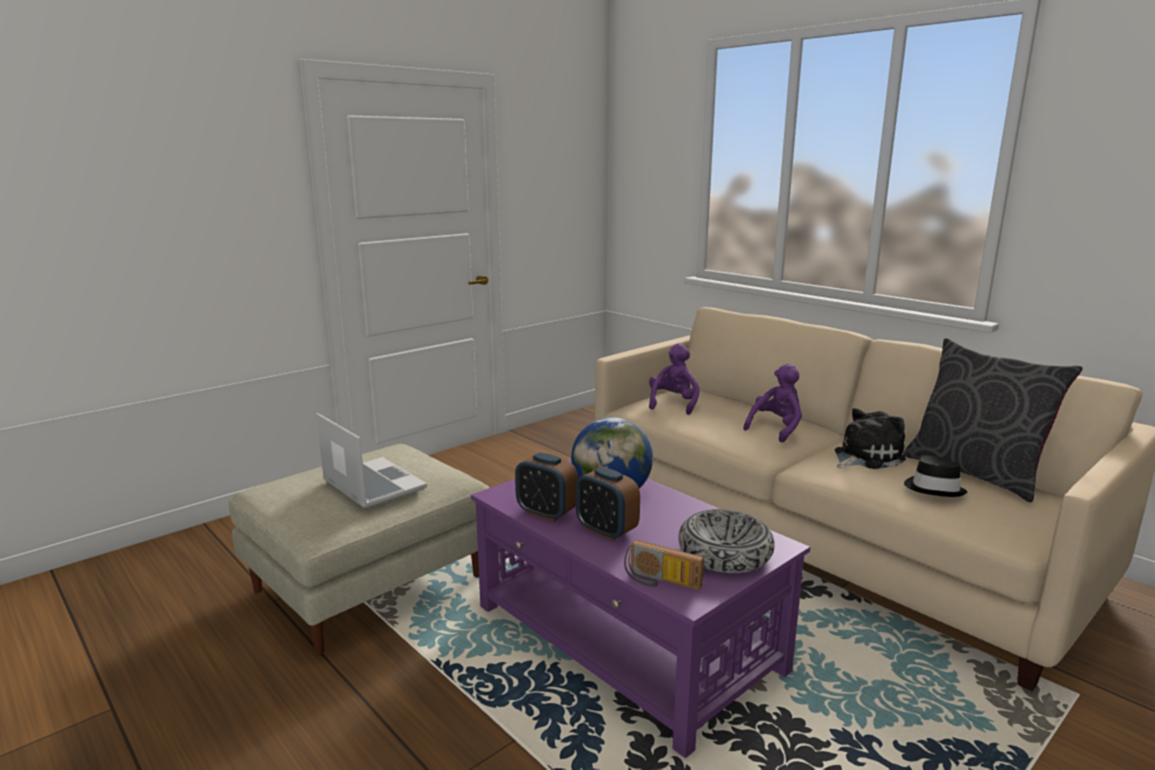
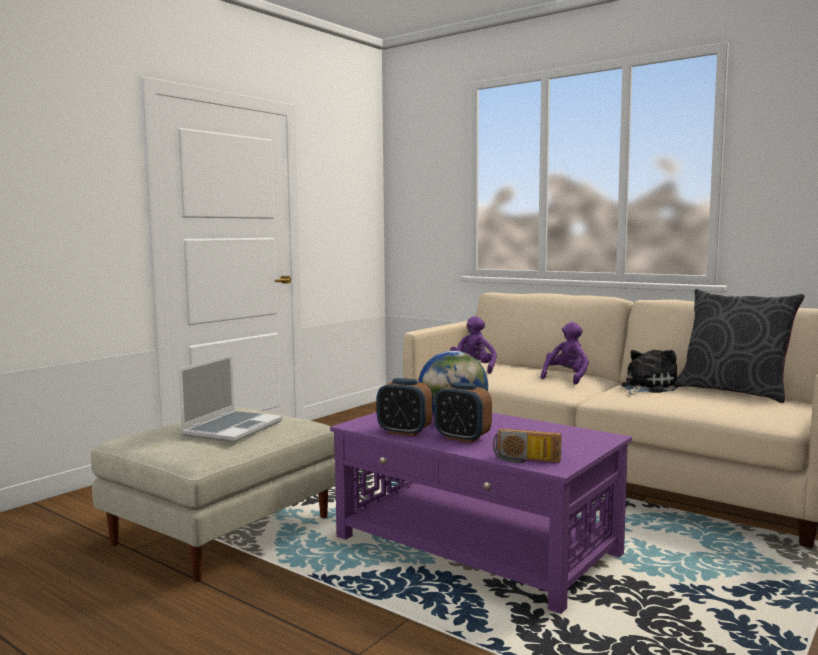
camera: 10 degrees left, 10 degrees down
(371, 485) = (233, 428): laptop -> laptop turned 75 degrees clockwise
(724, 554) = (567, 443): bowl -> none
(934, 488) = (709, 399): black hat -> none

